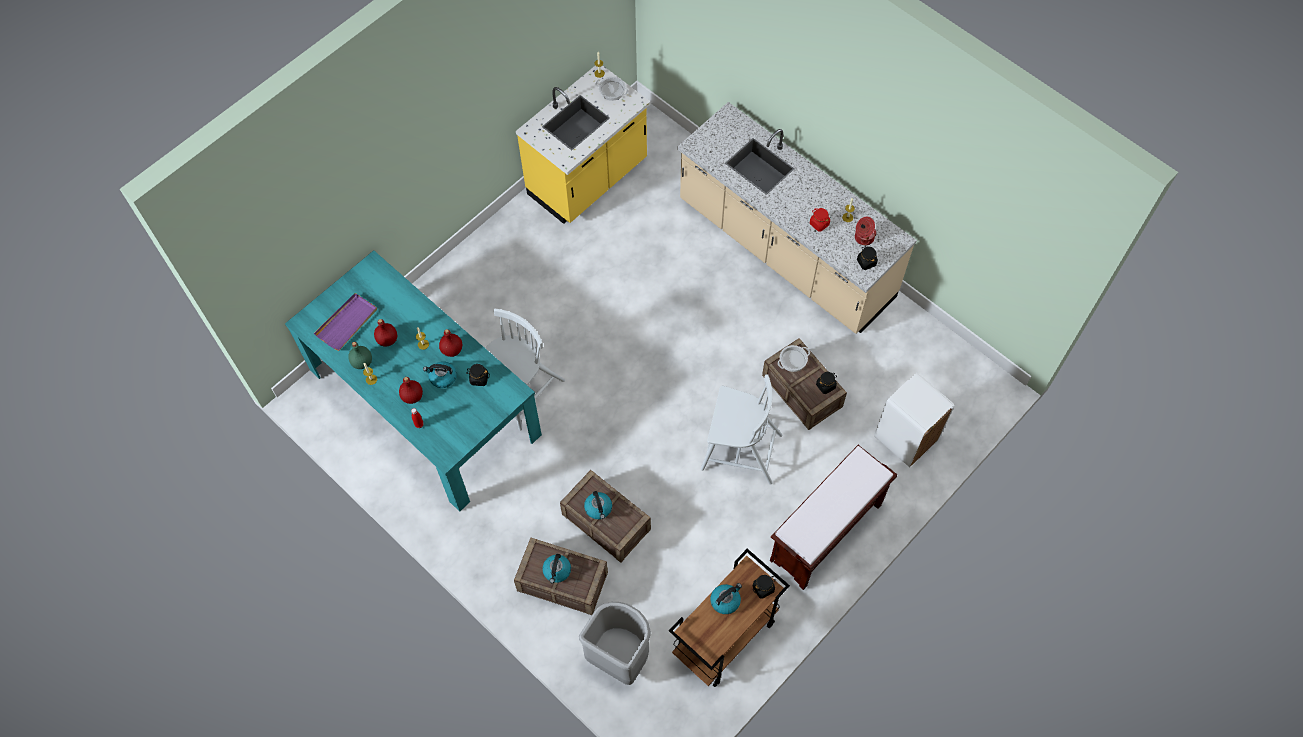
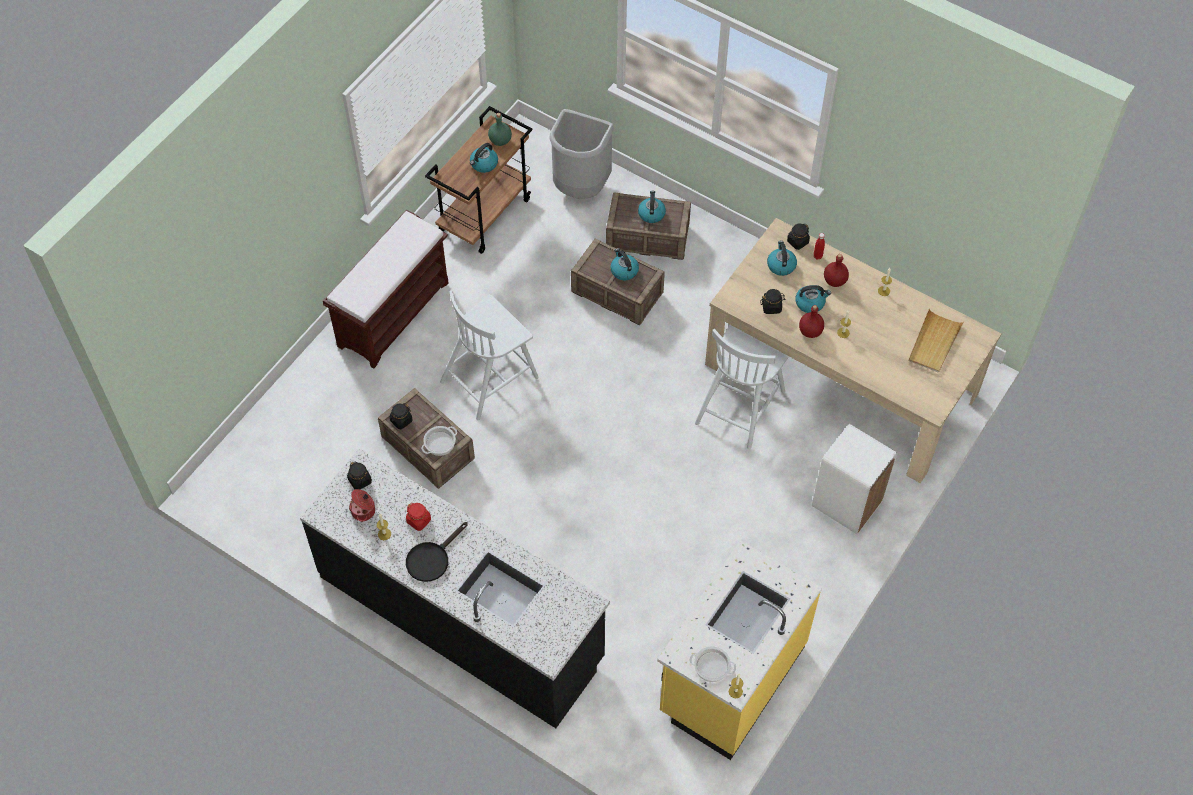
camera: 170 degrees right, 5 degrees down
(347, 323) = (934, 343): purple tray -> beige tray
(362, 362) = (901, 306): green bottle -> green bottle (500, 141)
(387, 339) = (884, 332): red bottle -> none
(424, 402) = (841, 379): turquoise dining table -> beige dining table
(457, 420) = (781, 265): none -> kettle
(739, 451) = (490, 378): white chair -> white chair turned 45 degrees counterclockwise
(763, 588) = (449, 178): black jar -> black jar (797, 242)
(785, 251) = (461, 616): beige counter -> black counter
(811, 194) = (432, 558): none -> black frying pan
(905, 438) = (311, 416): white trash can -> white trash can (847, 504)

